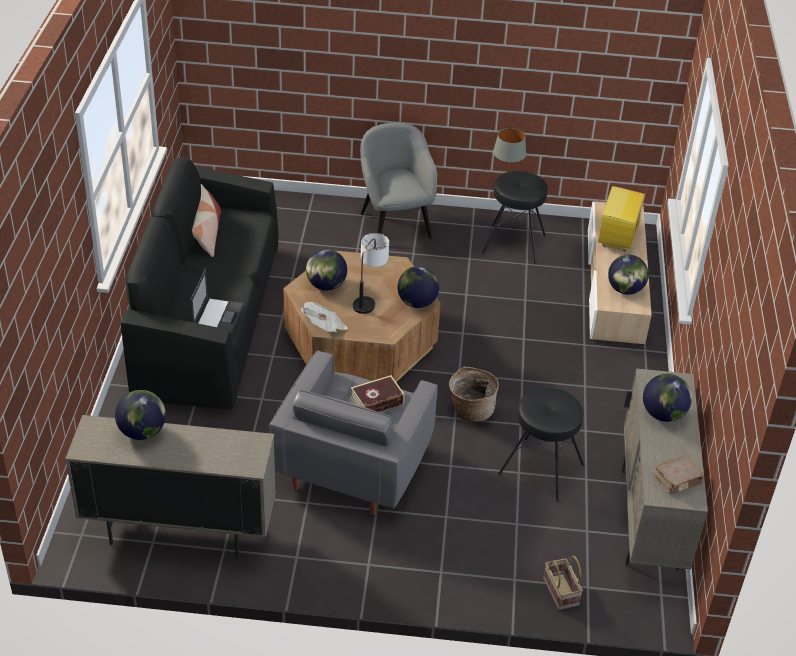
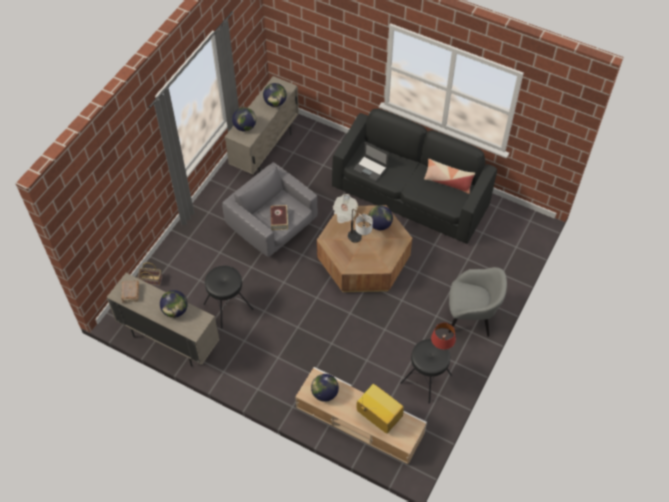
camera: 115 degrees right, 15 degrees up
(417, 302) = (346, 262): globe -> globe (245, 127)
(470, 410) = (286, 292): basket -> none
(507, 178) = (441, 349): grey table lamp -> red table lamp

